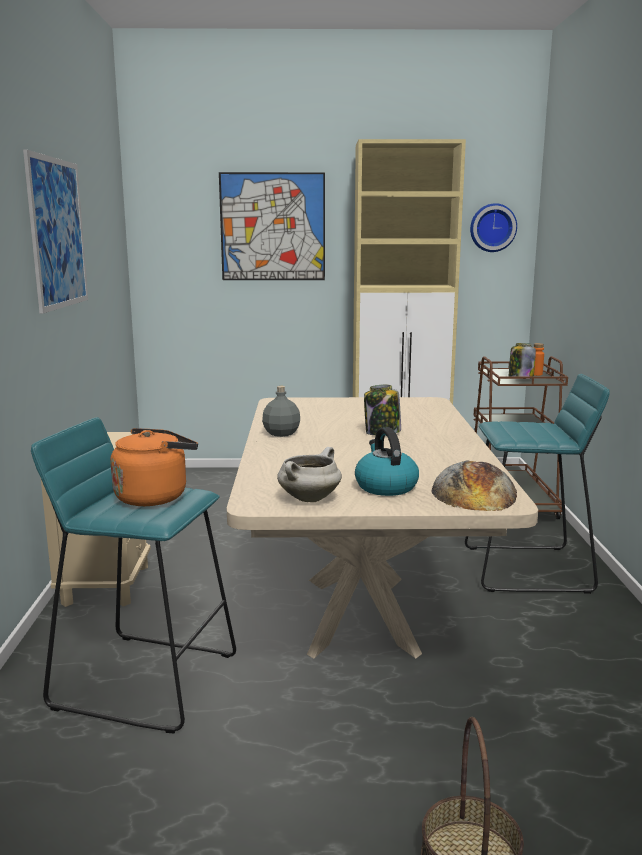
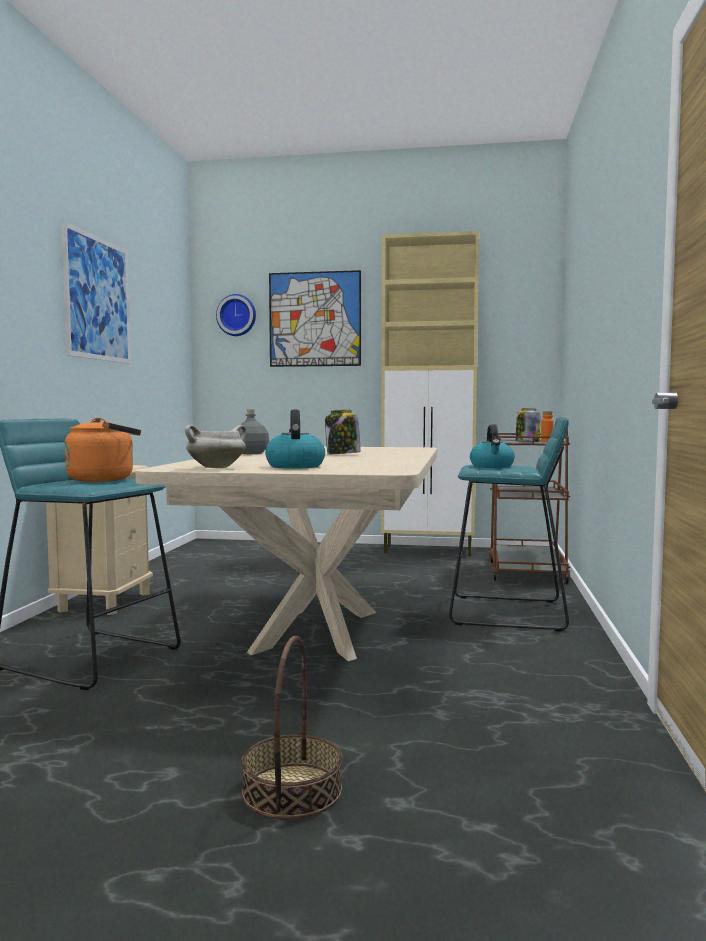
camera: 10 degrees right, 10 degrees down
(474, 492) = (371, 469): bread -> none
(492, 228) = (516, 315): wall clock -> wall clock (237, 315)
(519, 429) = (492, 466): none -> kettle

